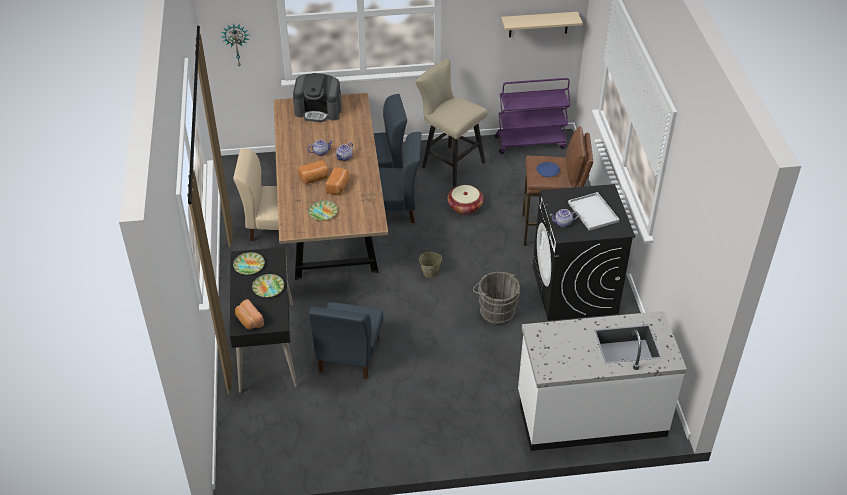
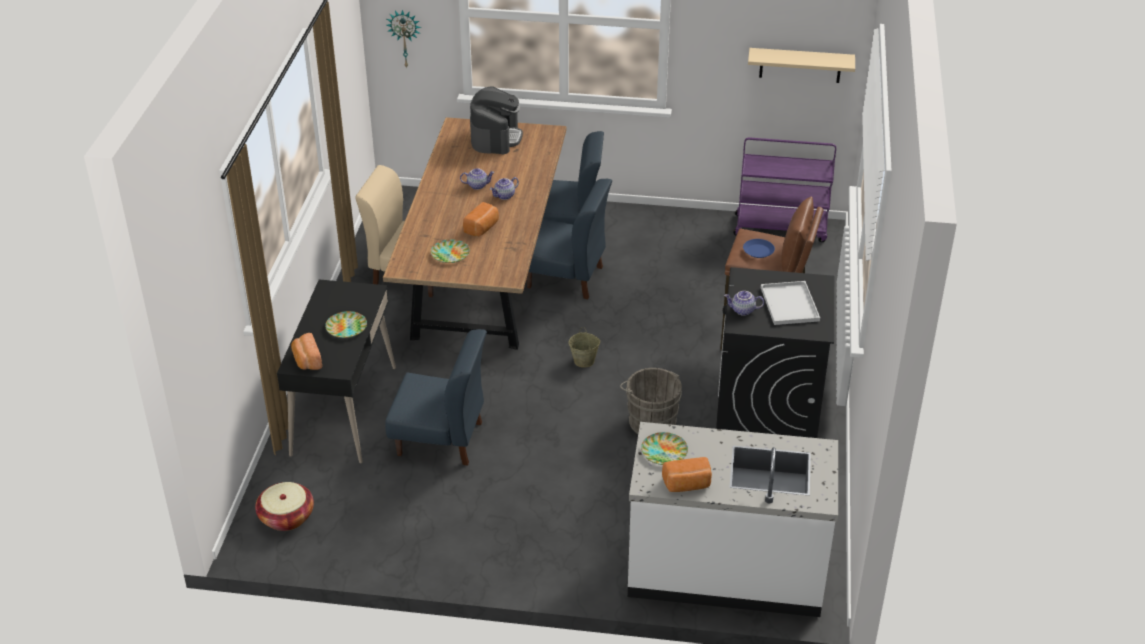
camera: 15 degrees right, 5 degrees down
(249, 265) = (334, 299): plate -> plate (664, 452)
(314, 178) = (457, 214): bread -> bread (687, 485)
(318, 110) = (496, 137): coffee machine -> coffee machine turned 105 degrees counterclockwise
(348, 355) = (440, 439): blue chair -> blue chair turned 105 degrees counterclockwise
(449, 164) = (662, 237): beige stool -> none
(465, 207) = (661, 291): basket -> basket (286, 517)

